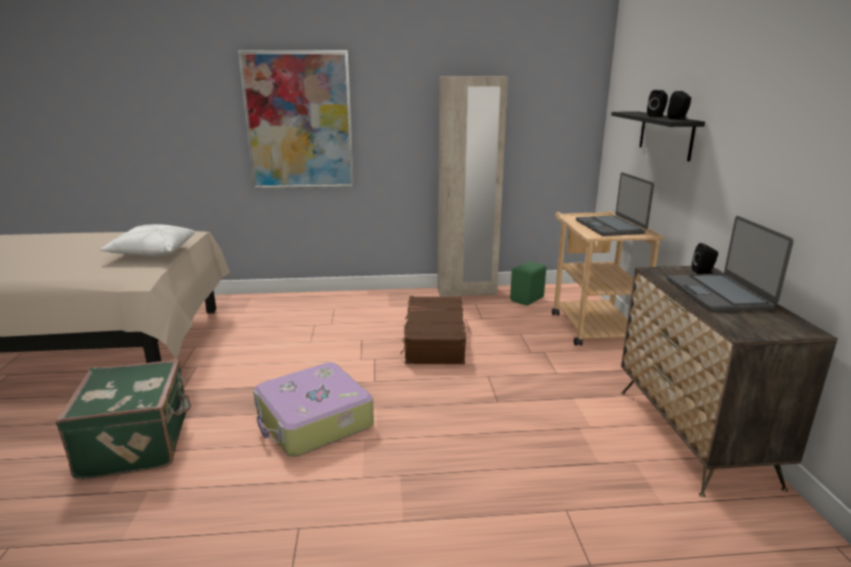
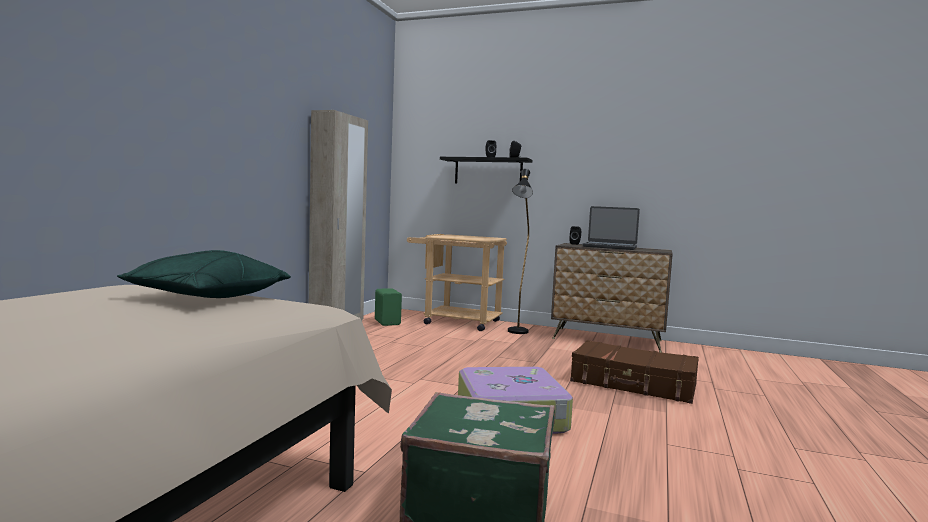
camera: 65 degrees left, 15 degrees down
(152, 253) = (207, 298): white pillow -> green pillow
(299, 121) = (194, 135): picture -> none
(434, 340) = (415, 356): brown suitcase -> brown suitcase (633, 384)
(604, 366) = (517, 333): none -> black floor lamp
(610, 227) = (473, 237): laptop -> none

